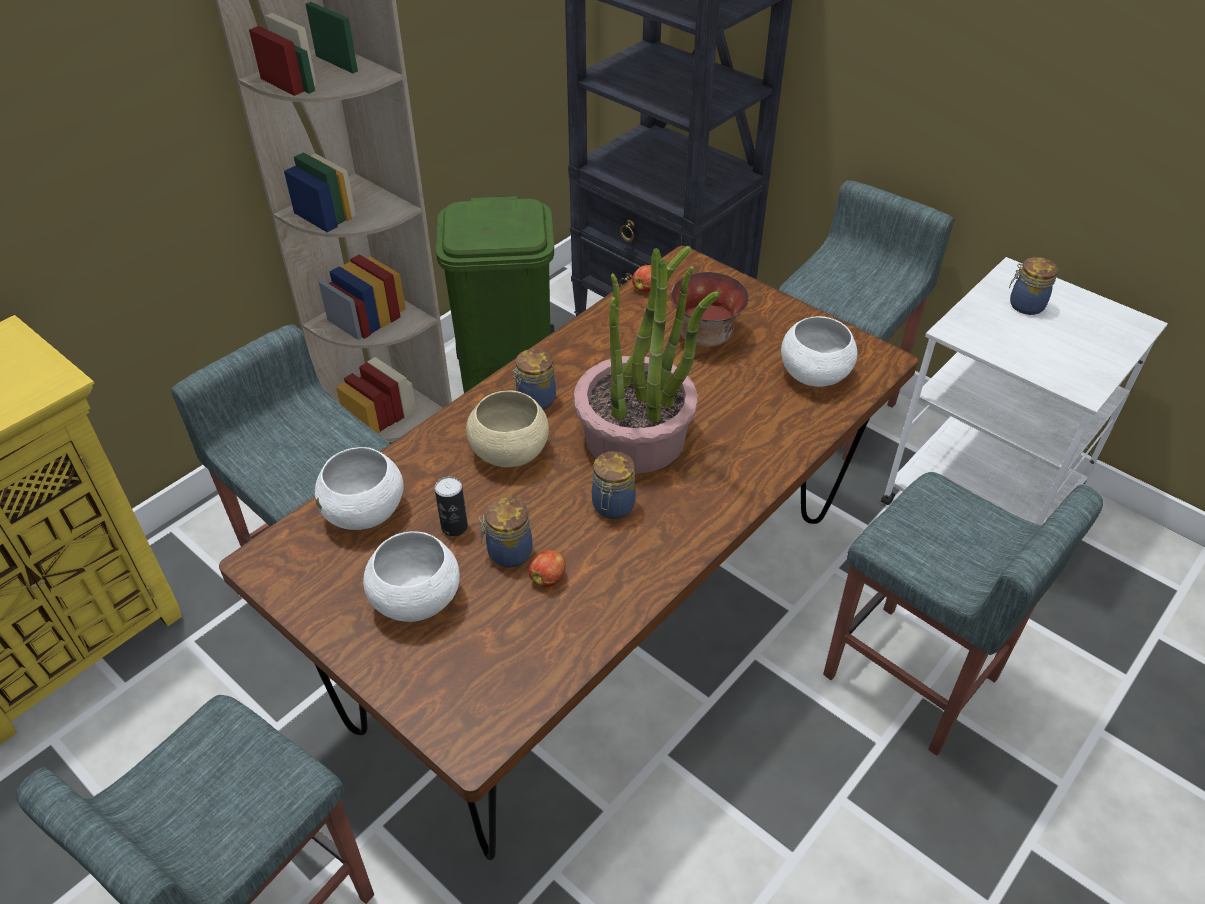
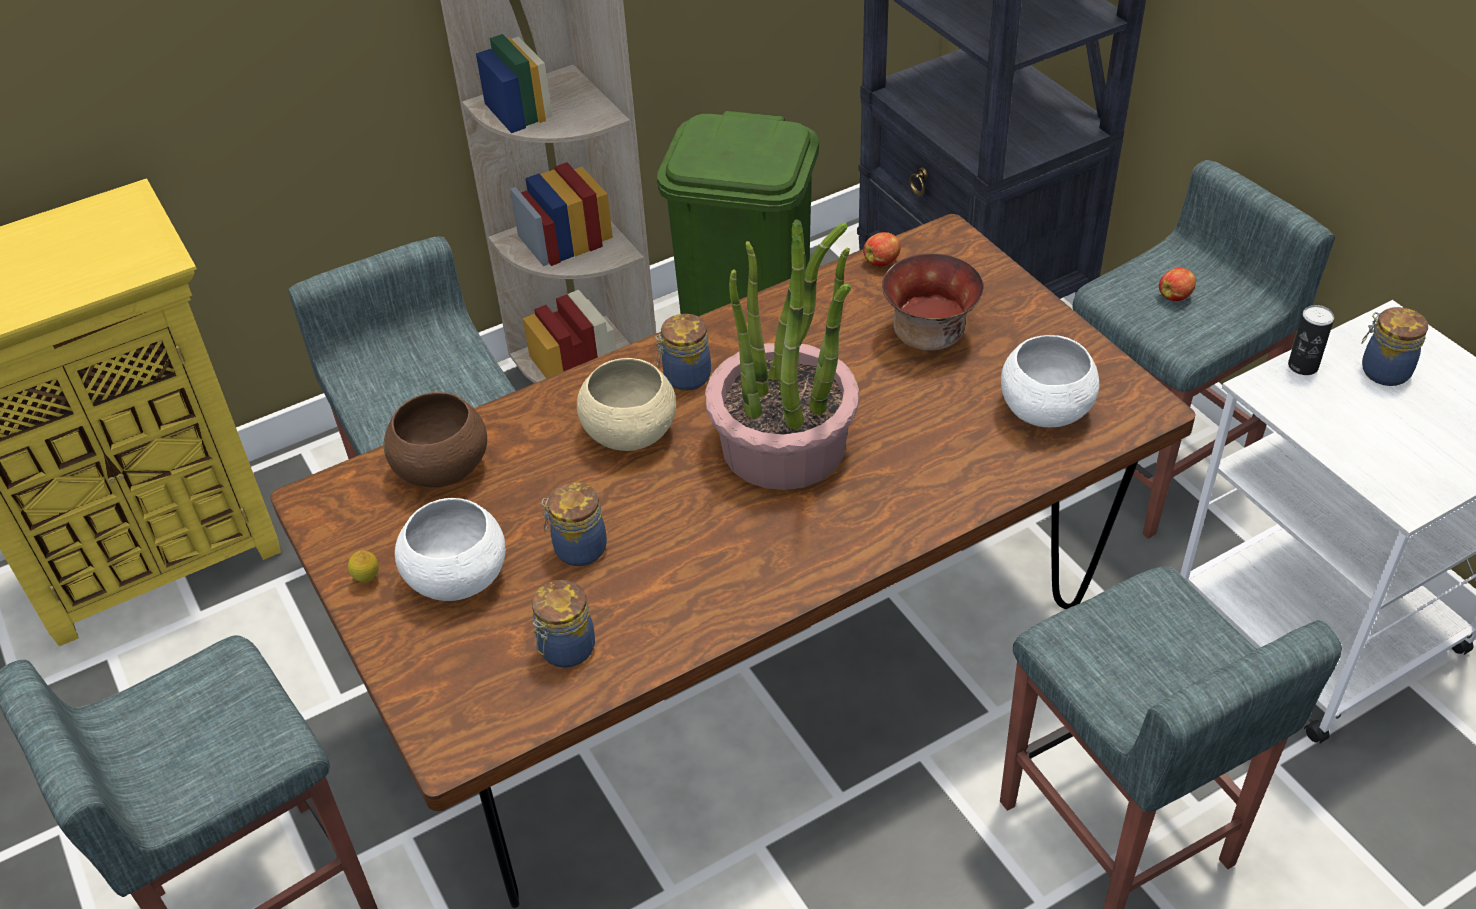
camera: 20 degrees right, 0 degrees up
(337, 619) = (367, 580): none -> lemon
(365, 512) = (443, 469): white bowl -> brown bowl
(454, 527) = (532, 506): can -> can (1303, 366)
(548, 578) = (610, 587): apple -> apple (1175, 296)
(612, 507) = (720, 522): jar -> jar (565, 650)

